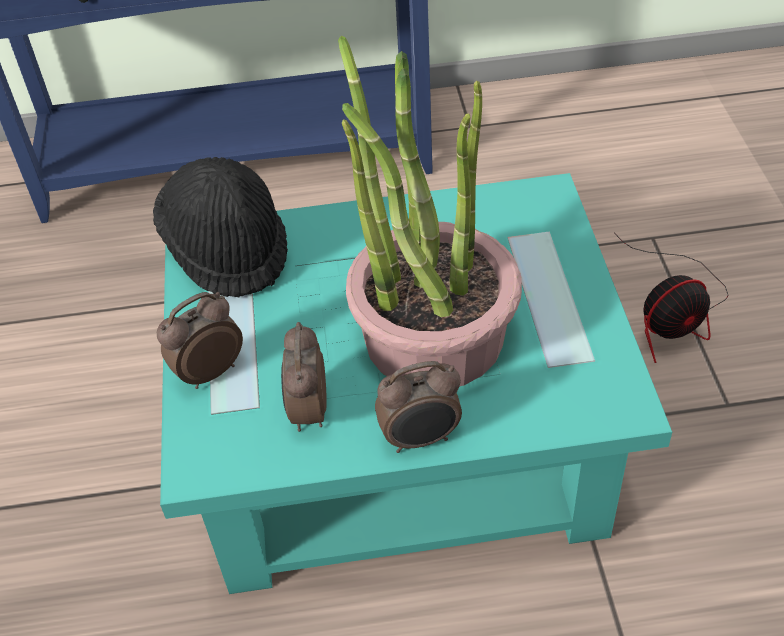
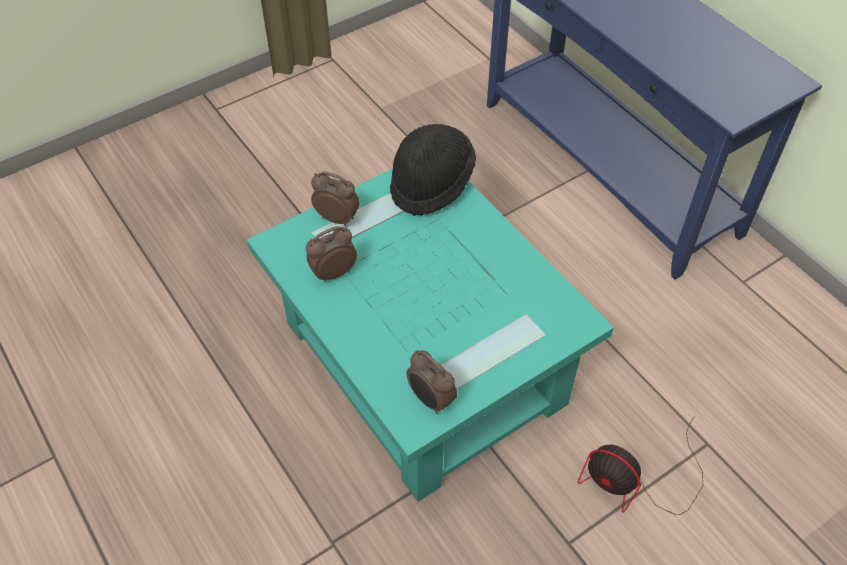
camera: 60 degrees right, 5 degrees up
(421, 439) = (339, 331): alarm clock -> alarm clock (430, 400)
(432, 335) = (419, 307): potted plant -> none

